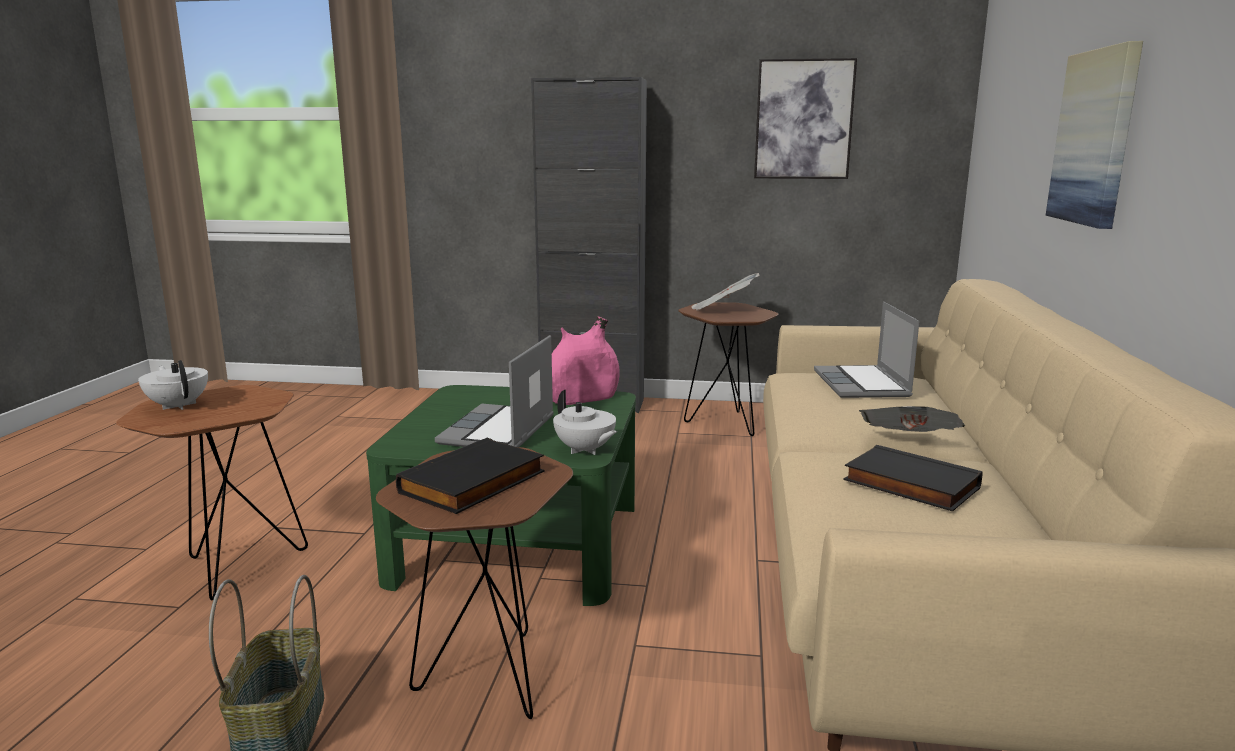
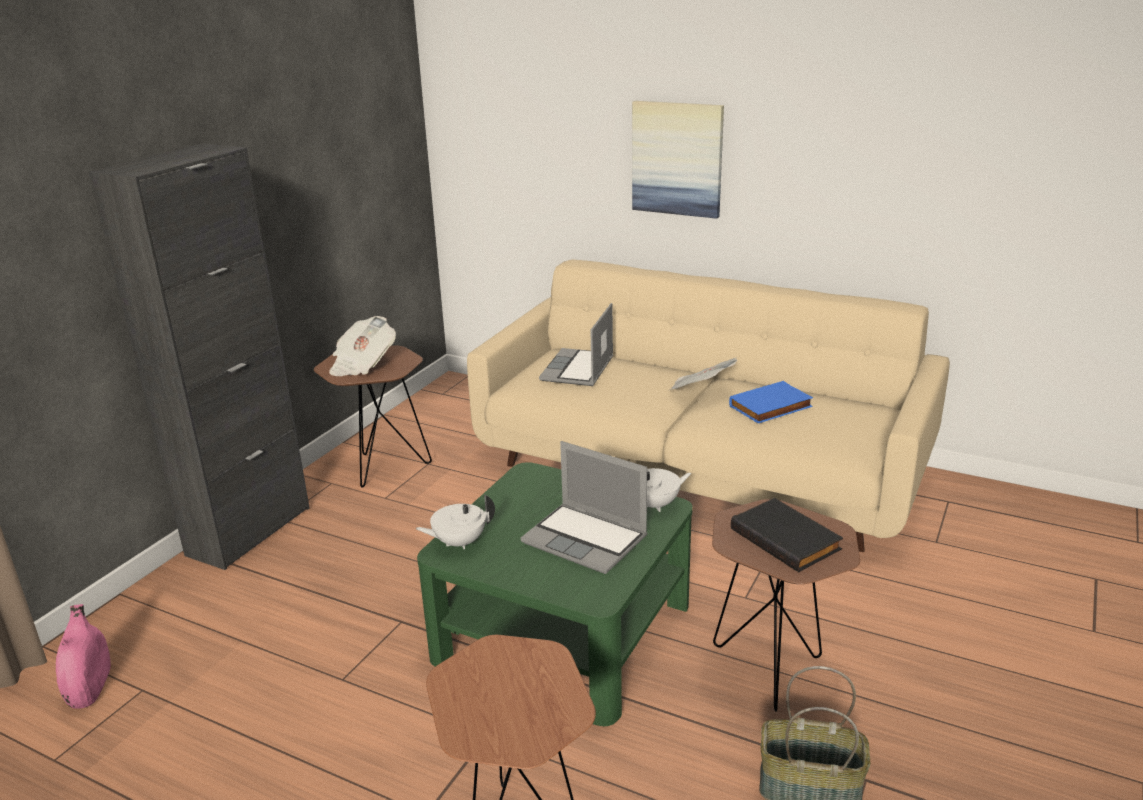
camera: 70 degrees left, 10 degrees up
(178, 406) = (492, 720): white teapot -> white teapot (459, 542)
(582, 399) = (524, 488): pink vase -> pink vase (90, 686)
(803, 119) = (329, 152): picture -> none
(863, 384) = (578, 370): laptop -> laptop turned 90 degrees clockwise
(909, 485) = (771, 407): black book -> blue book

